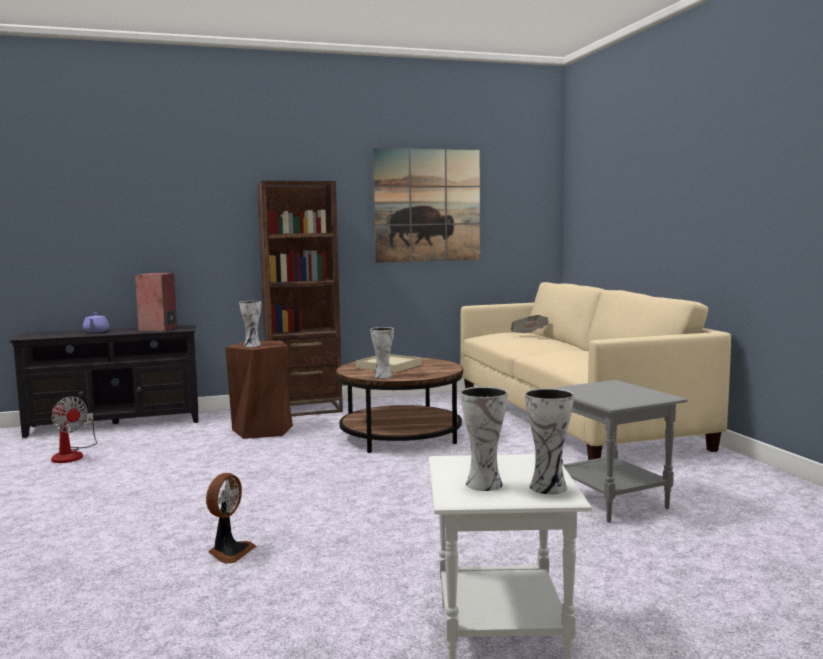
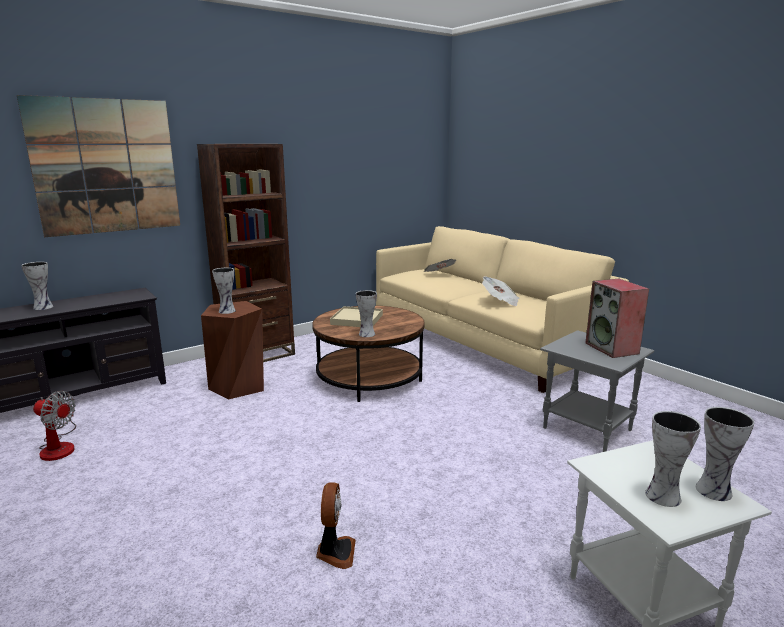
camera: 20 degrees left, 10 degrees up
(96, 331) = (44, 307): purple teapot -> vase
(158, 328) = (112, 297): speaker -> speaker (612, 348)
(427, 205) = (348, 162): picture -> picture (106, 166)
(565, 357) = (500, 301): none -> newspaper

